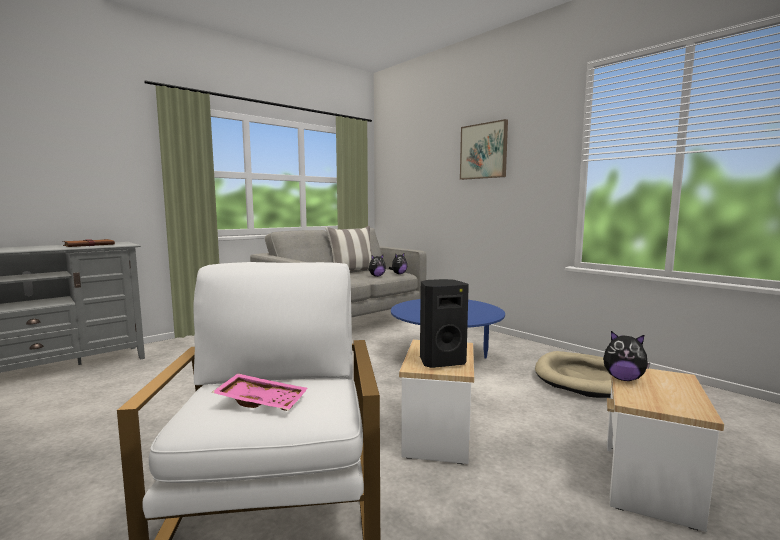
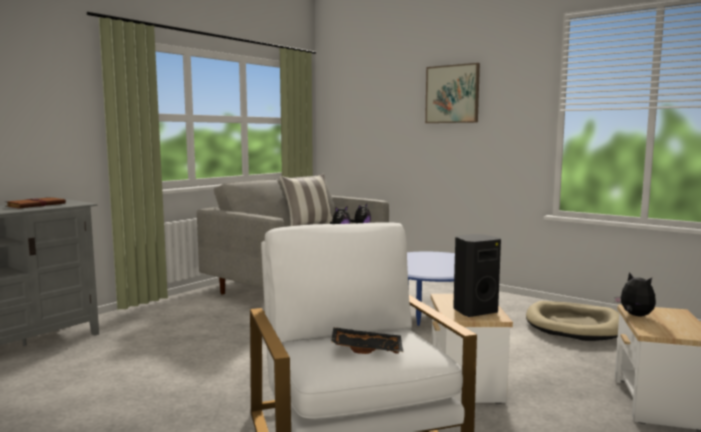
camera: 10 degrees left, 0 degrees up
(262, 401) = (367, 349): pink tray -> black tray
(623, 379) = (635, 316): plush toy -> plush toy turned 135 degrees counterclockwise

